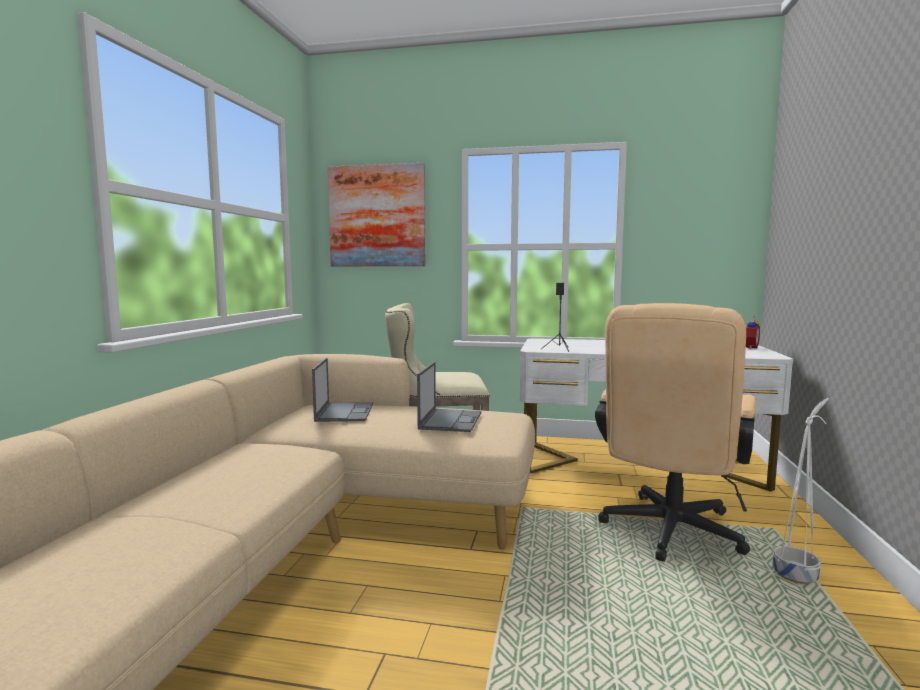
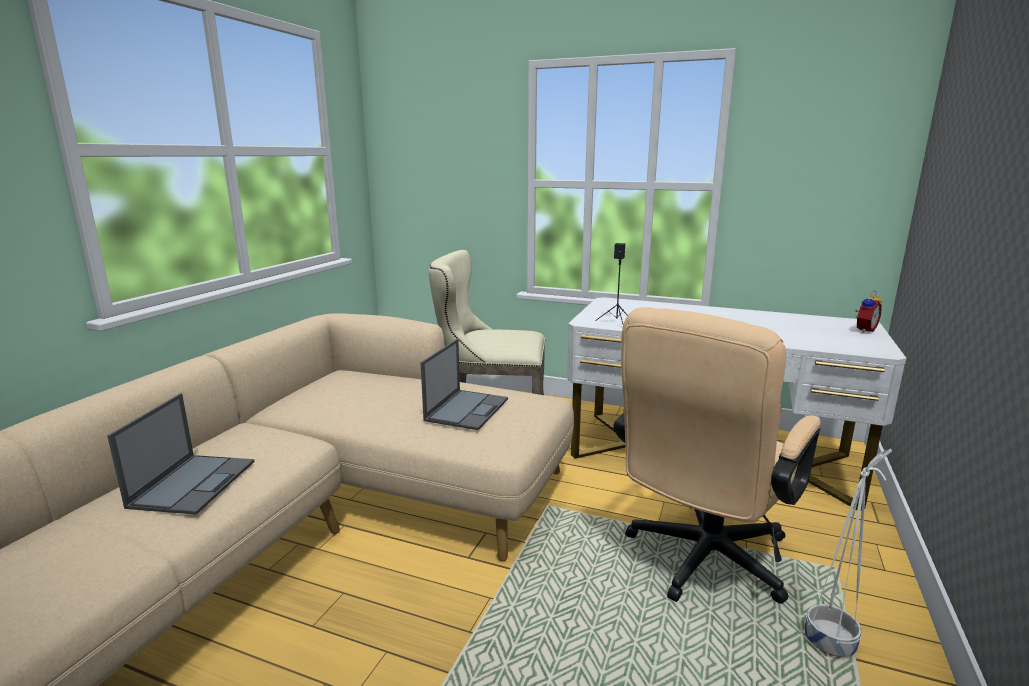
camera: 10 degrees right, 10 degrees up
(345, 412) = (363, 387): laptop -> laptop (194, 483)
(377, 216) = (434, 144): picture -> none

